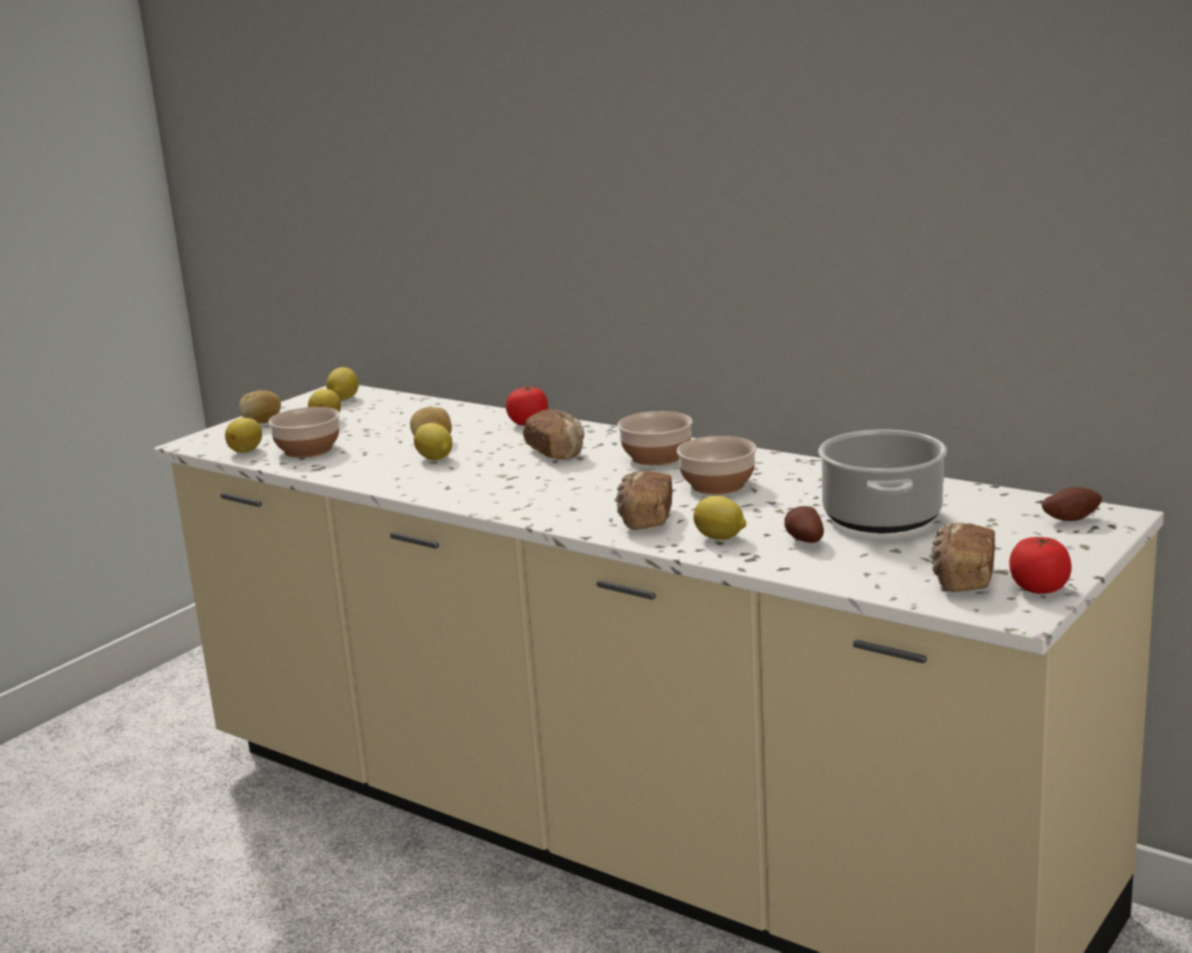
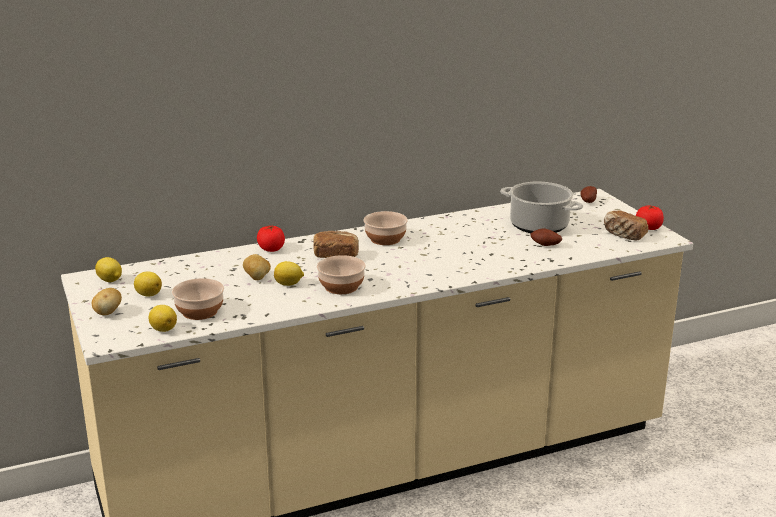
camera: 60 degrees left, 5 degrees up
(644, 519) = (470, 265): bread -> none
(718, 485) = (449, 239): bowl -> bowl (342, 287)
(720, 538) = (518, 258): lemon -> none

